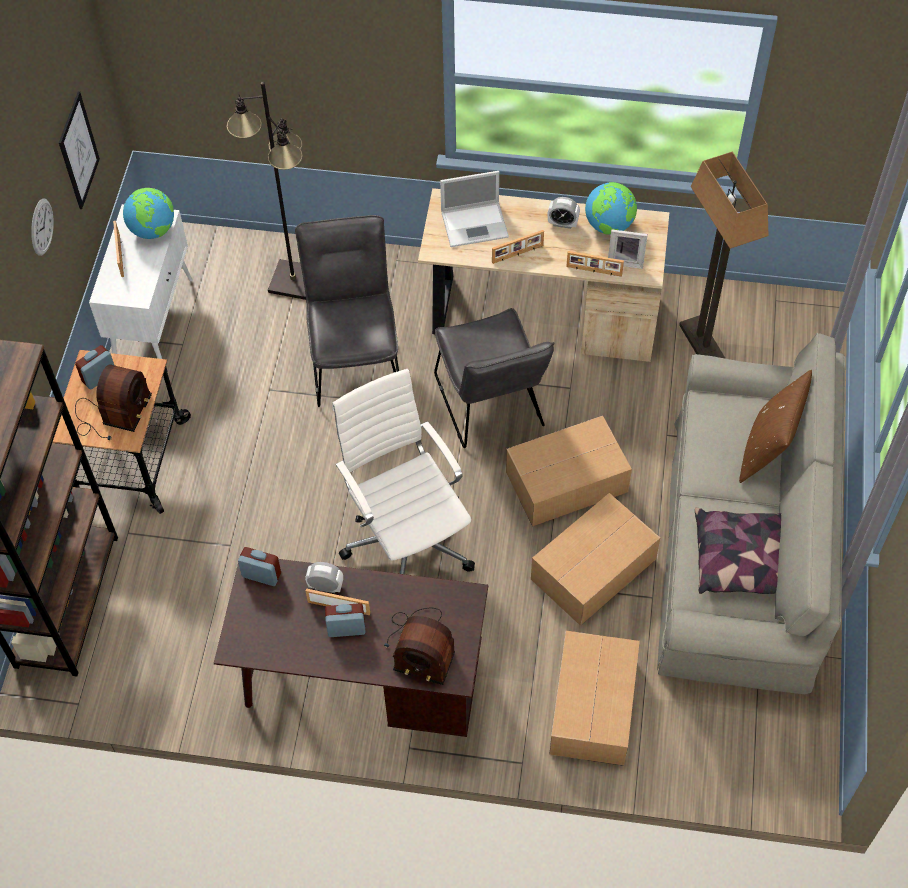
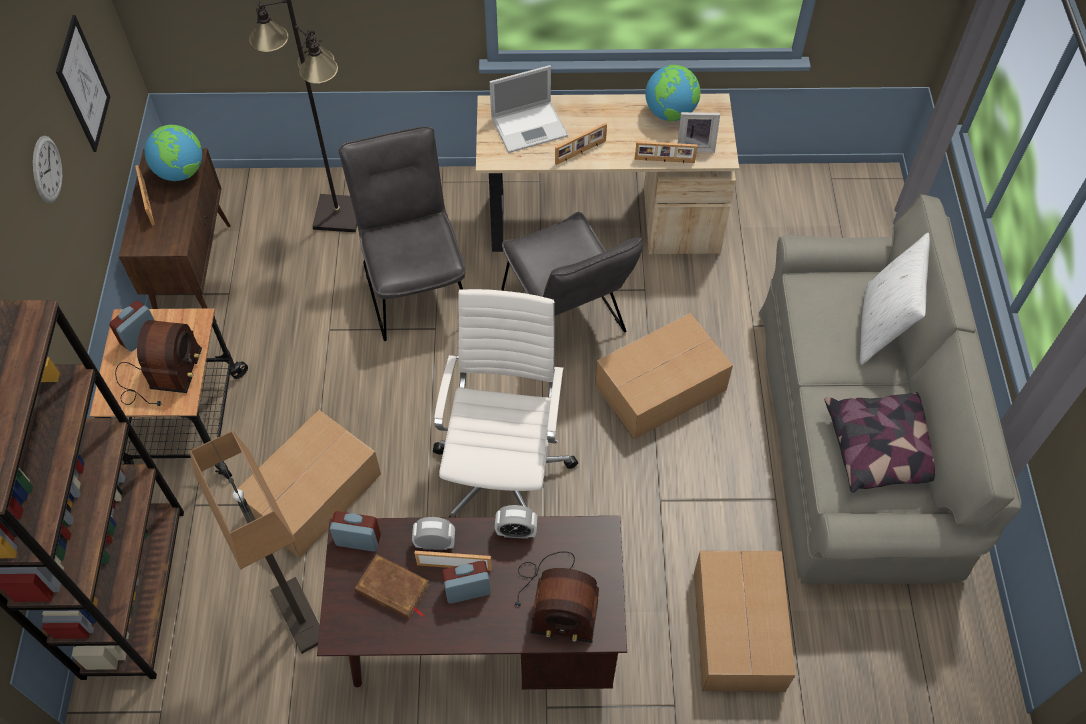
camera: 10 degrees left, 0 degrees up
(154, 321) = (195, 273): white cabinet -> brown cabinet
(284, 619) = (393, 589): none -> brown book
(407, 539) = (503, 471): white office chair -> white office chair turned 45 degrees clockwise
(562, 223) = (621, 116): alarm clock -> alarm clock (516, 532)
(591, 570) = (705, 478): cardboard box -> cardboard box (311, 494)
(702, 344) = (769, 229): floor lamp -> floor lamp (300, 616)
(767, 450) = (881, 326): brown pillow -> white pillow

